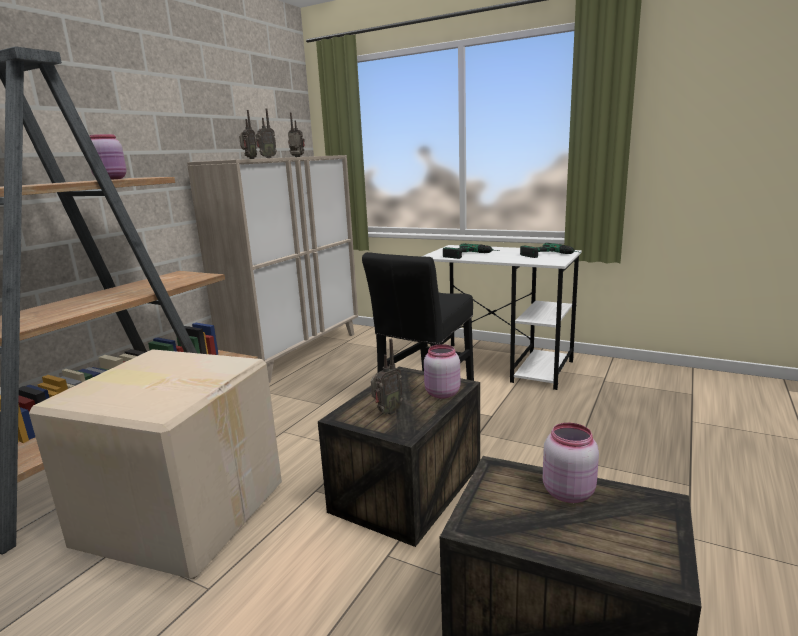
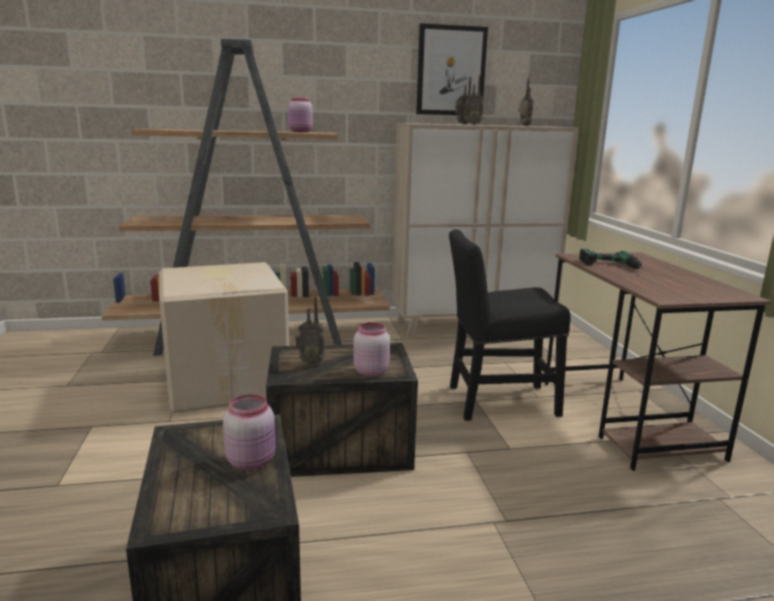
camera: 50 degrees right, 0 degrees up
(220, 104) = (451, 71): none -> picture
(499, 365) = (626, 418): white desk -> brown desk
(551, 255) = (697, 292): power drill -> none

